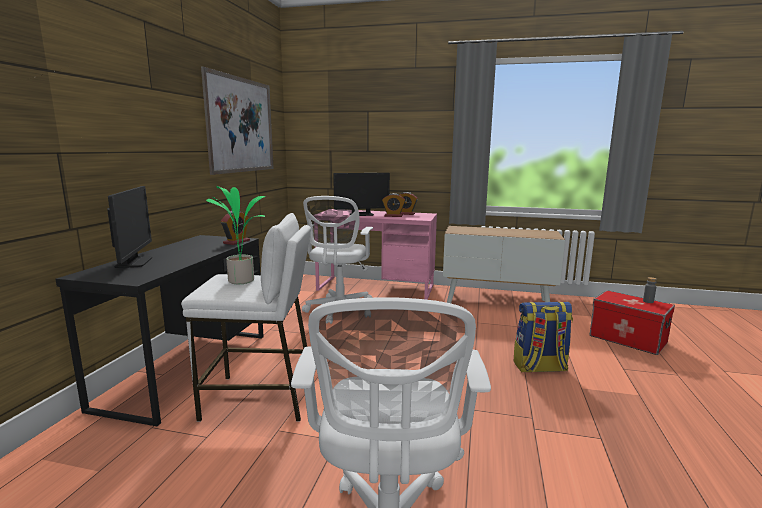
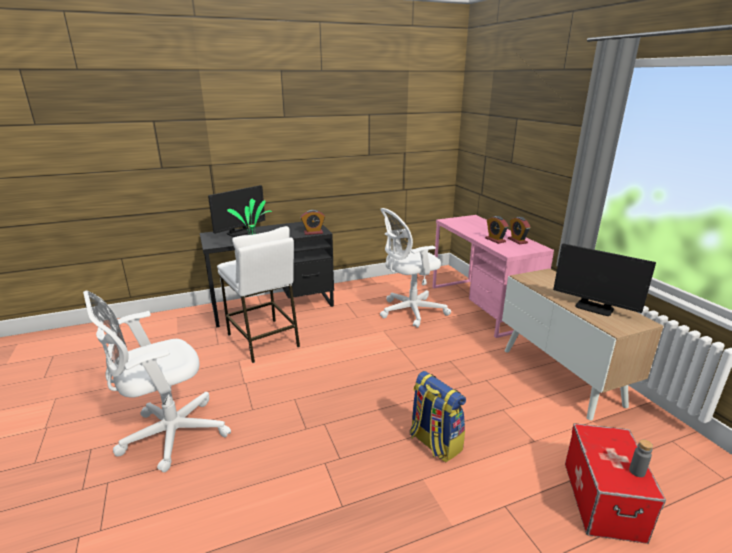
camera: 55 degrees right, 10 degrees up
(241, 125) = (385, 132): picture -> none
(361, 214) = (474, 230): monitor -> monitor (594, 308)

